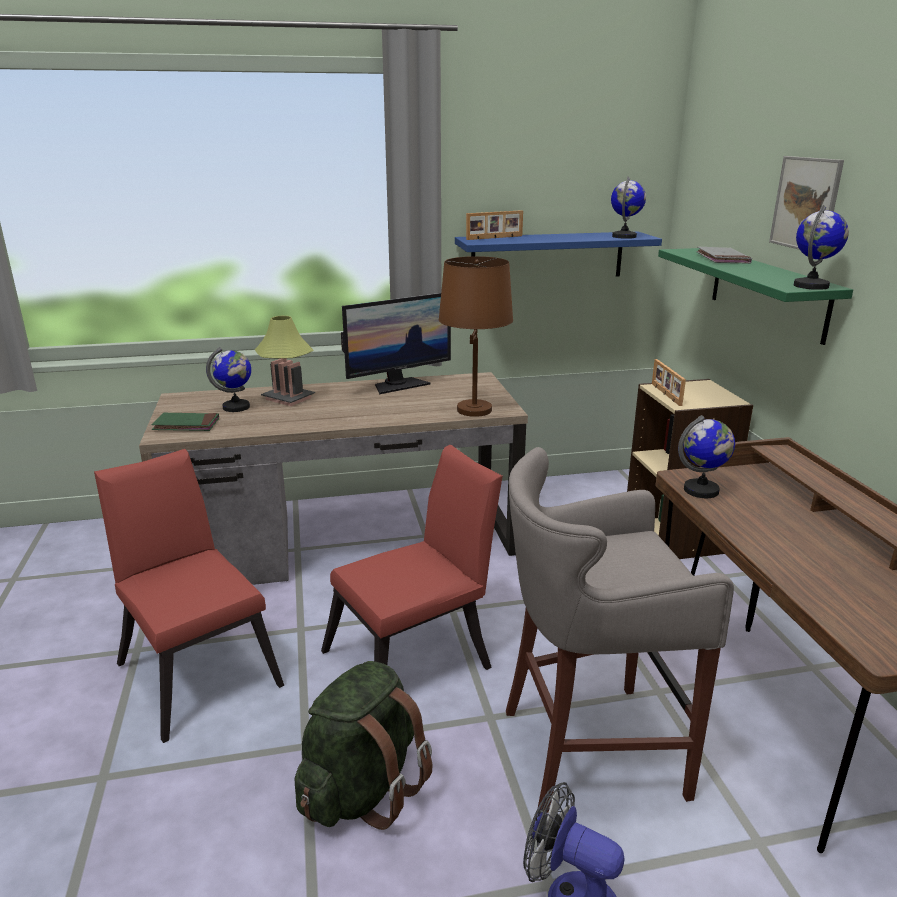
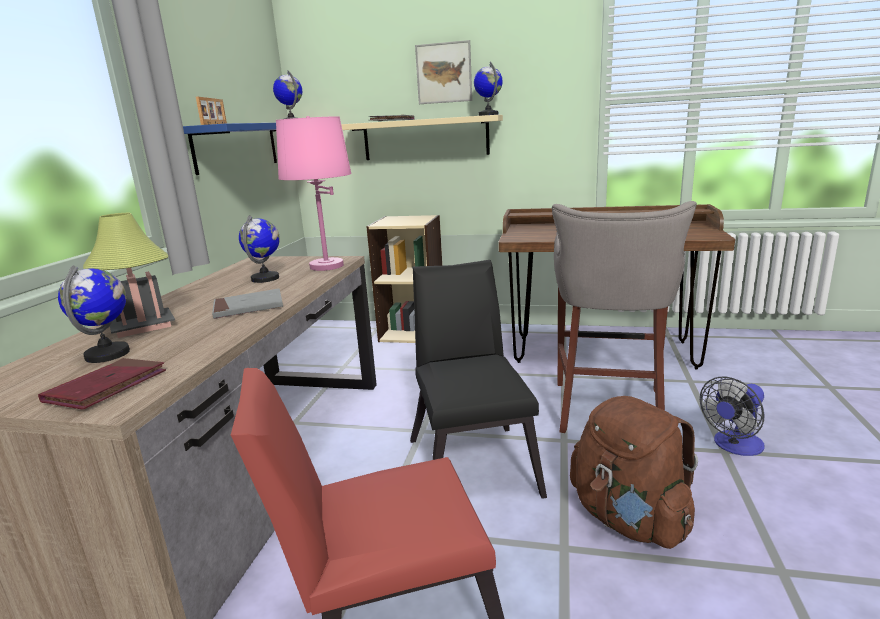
camera: 65 degrees left, 5 degrees down
(186, 425) = (107, 387): green book -> red book
(339, 416) = (248, 307): none -> grey book
(362, 789) = (628, 519): green backpack -> brown backpack
(398, 385) = (212, 283): monitor -> none
(416, 656) = (472, 460): red chair -> black chair
(473, 410) = (326, 266): brown table lamp -> pink table lamp
(665, 394) = (395, 224): picture frame -> none
(701, 490) = (534, 238): globe -> globe (265, 278)
(767, 292) = (425, 138): green shelf -> beige shelf

